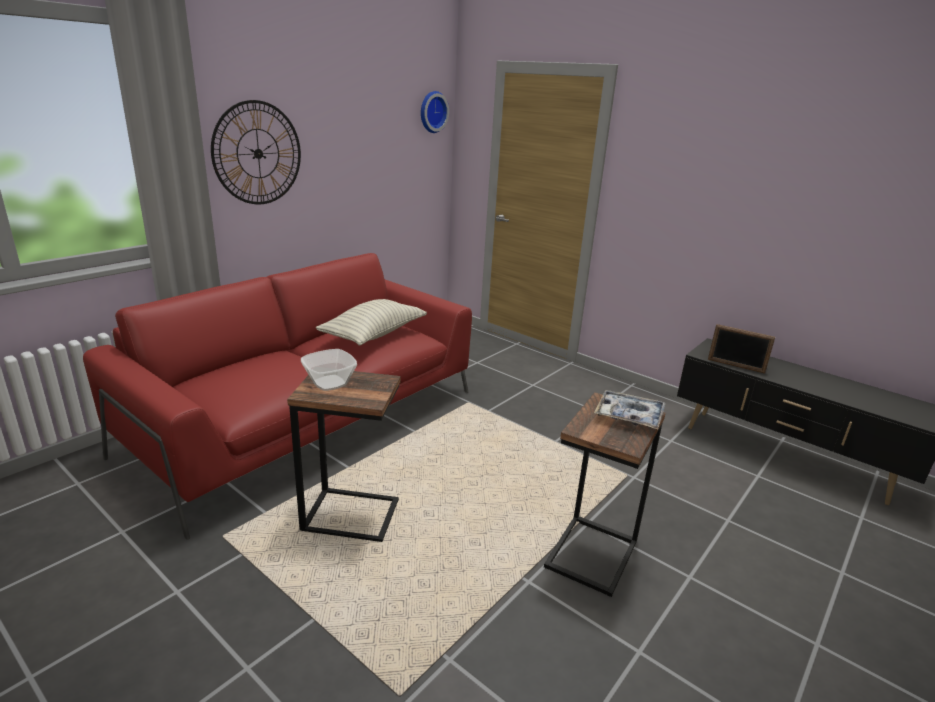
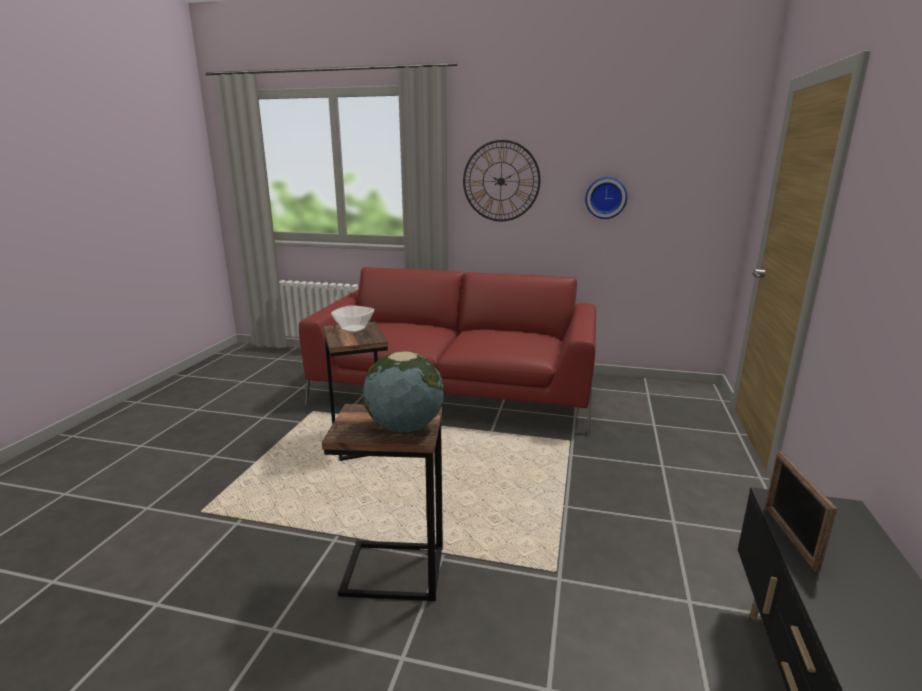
camera: 65 degrees right, 5 degrees down
(374, 334) = (507, 338): pillow -> none
(432, 112) = (719, 148): wall clock -> wall clock (606, 197)
(629, 416) = (404, 427): tray -> globe

